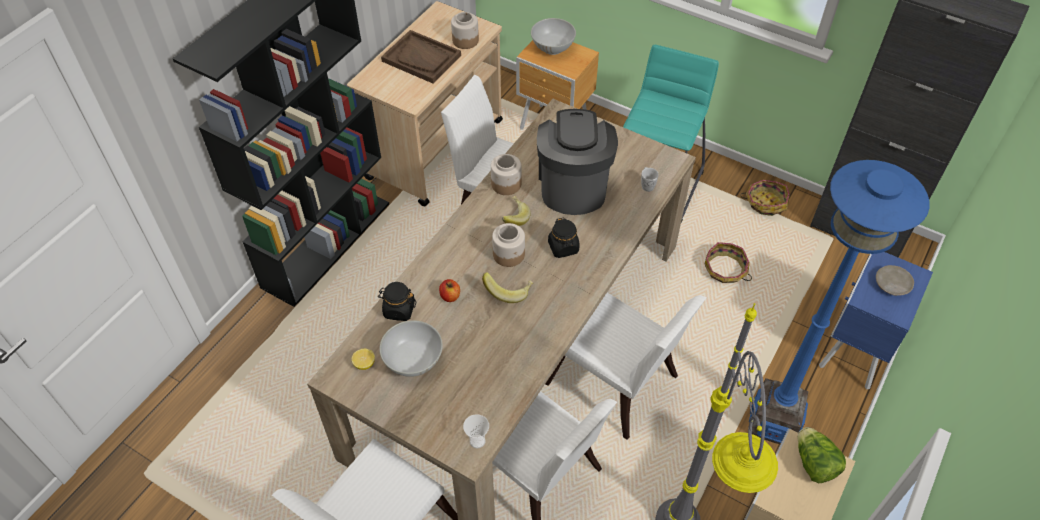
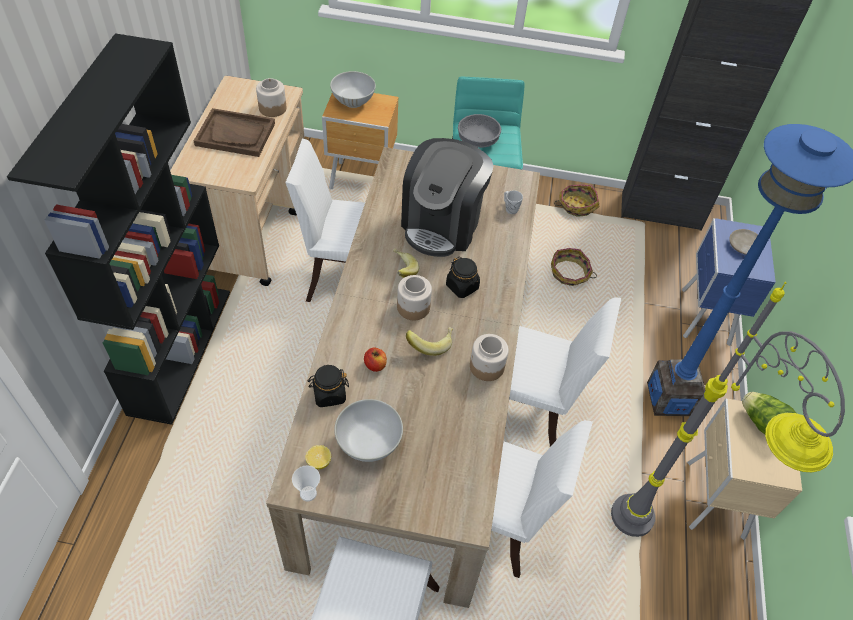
camera: 25 degrees left, 0 degrees up
(477, 441) = (471, 504): cup -> cup (308, 493)
(505, 184) = (378, 239): jar -> jar (486, 367)
(573, 185) = (442, 224): coffee machine -> coffee machine turned 135 degrees counterclockwise
(656, 111) = (478, 140): none -> grey bowl

